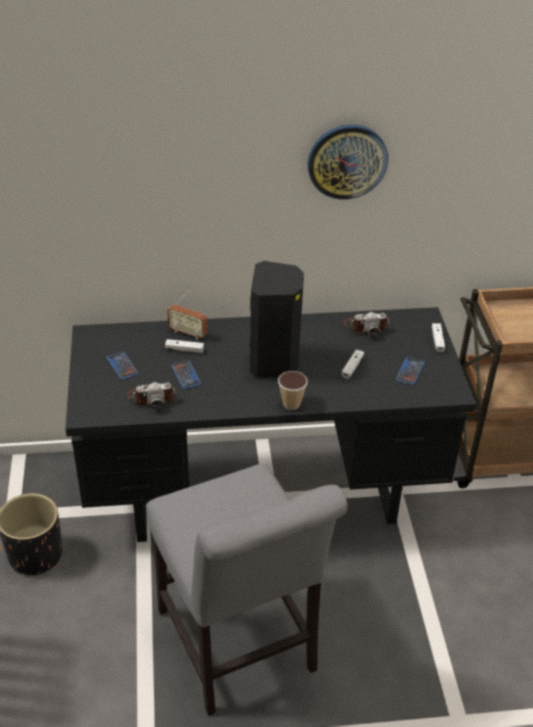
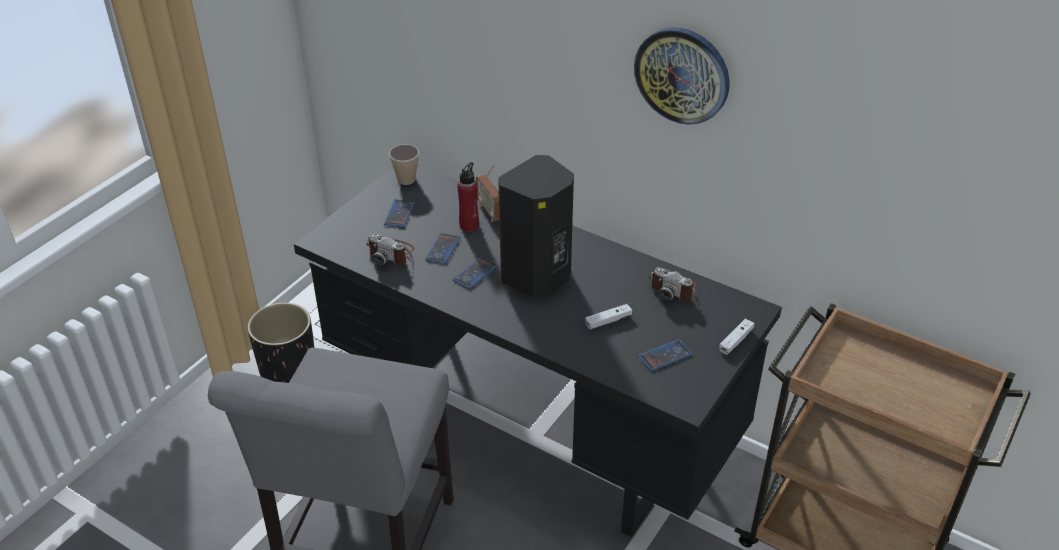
camera: 40 degrees right, 0 degrees up
(184, 349) = (469, 225): white game controller -> red bottle
(229, 380) = (475, 273): none -> phone
(291, 404) = (505, 324): cup -> cup (406, 179)

